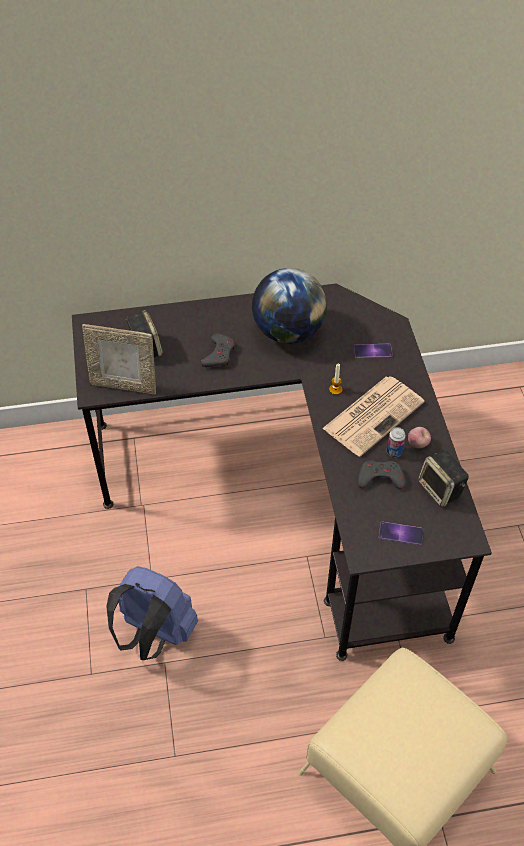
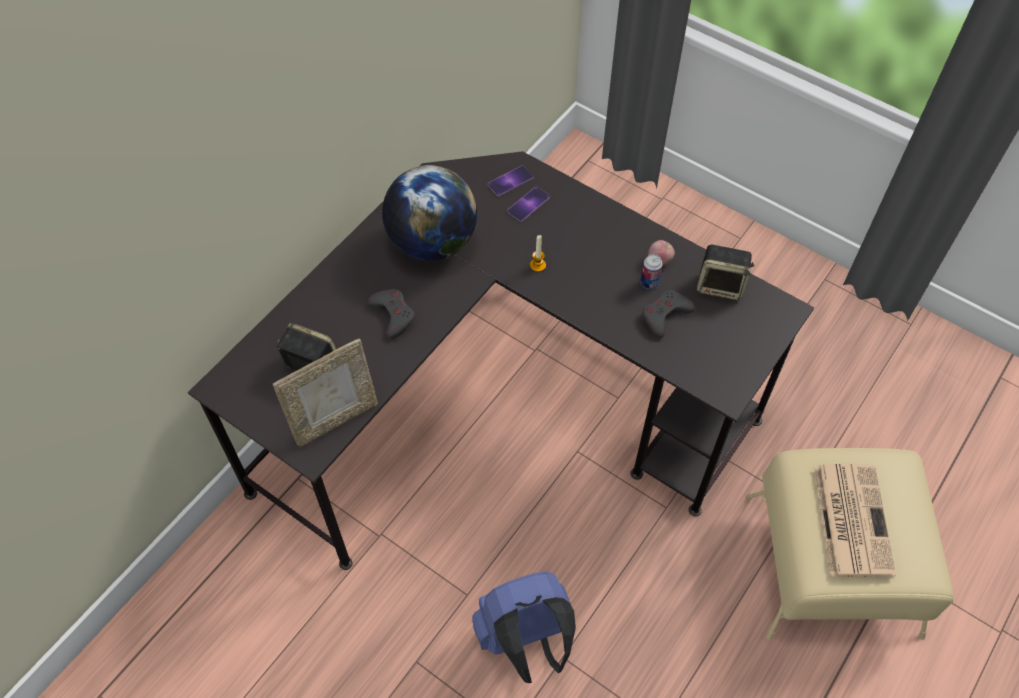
camera: 45 degrees left, 5 degrees up
(374, 414) = (595, 262): newspaper -> newspaper (851, 518)
(400, 533) = (734, 350): phone -> phone (510, 181)

